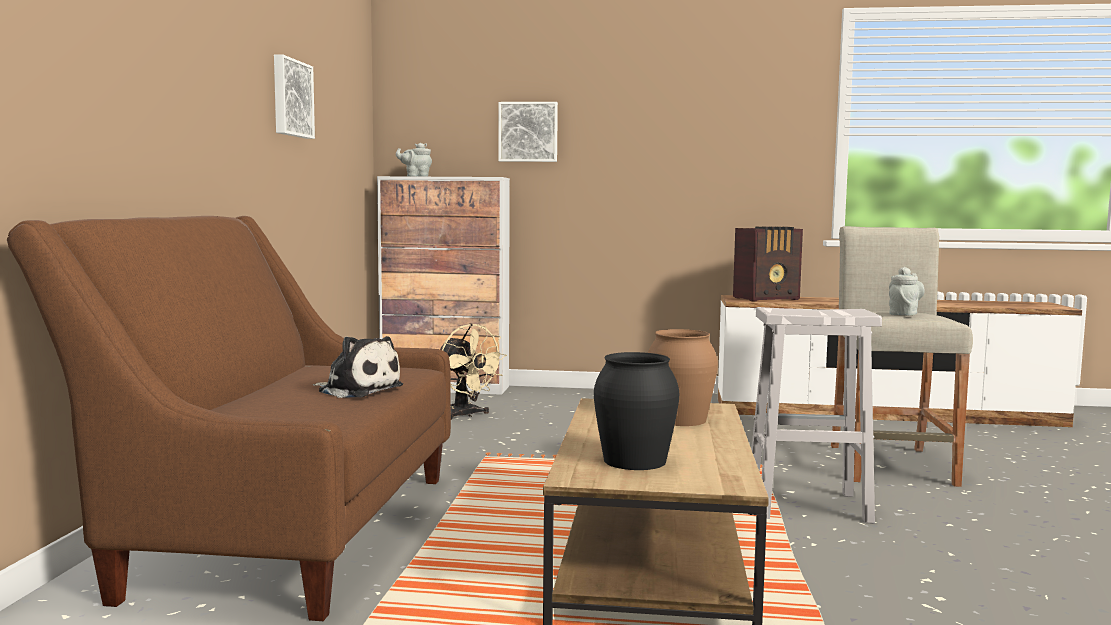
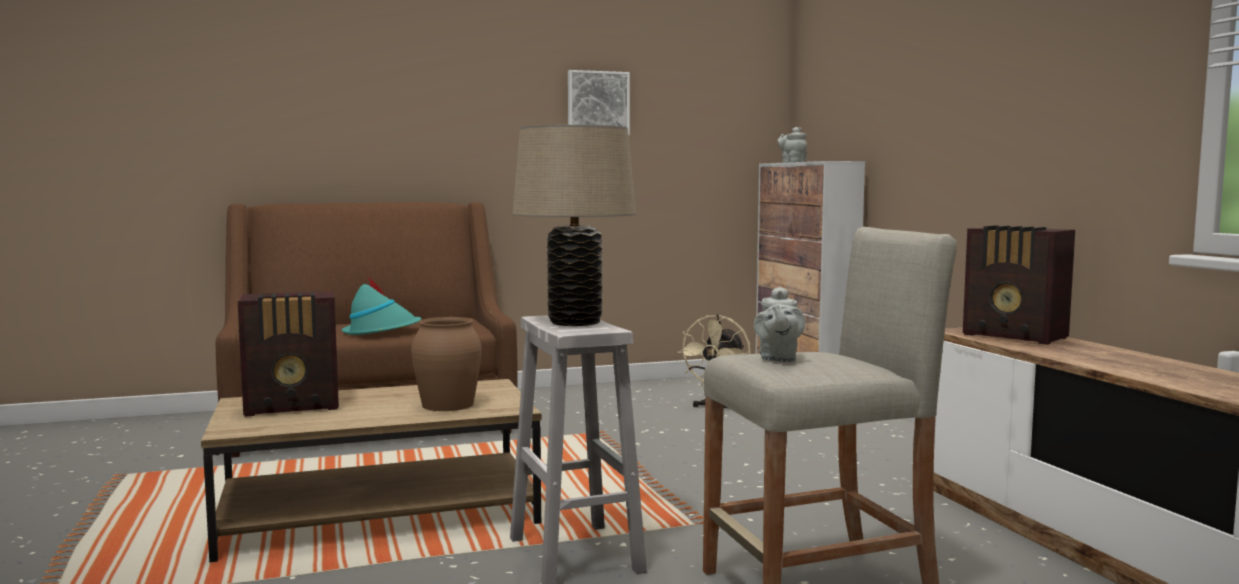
camera: 65 degrees right, 0 degrees up
(357, 390) = (381, 331): plush toy -> turquoise hat
(528, 132) = (883, 106): picture -> none
(634, 460) = (294, 406): black vase -> radio
(810, 311) = (575, 322): none -> beige table lamp
(904, 314) = (778, 359): grey teapot -> grey teapot turned 90 degrees clockwise

